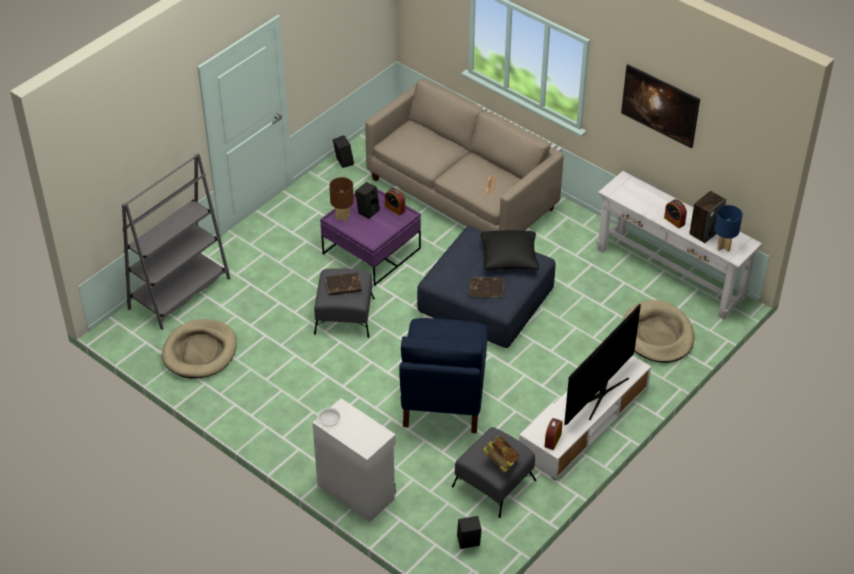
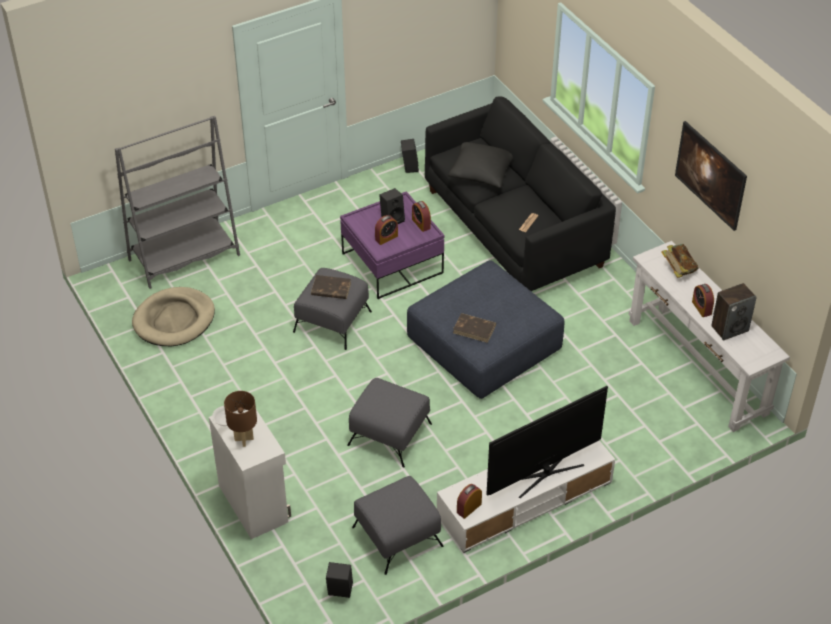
camera: 20 degrees right, 0 degrees up
(342, 217) = (363, 220): brown table lamp -> brown table lamp (243, 439)
(371, 228) = (386, 238): none -> alarm clock
(443, 399) = (389, 434): blue armchair -> grey ottoman
(462, 194) = (514, 228): beige sofa -> black sofa
(501, 461) = (398, 514): book -> book (678, 270)
(509, 258) = (514, 304): black pillow -> black pillow (481, 173)
(657, 335) = (650, 428): beige dog bed -> none
(723, 247) = (743, 349): blue table lamp -> none

